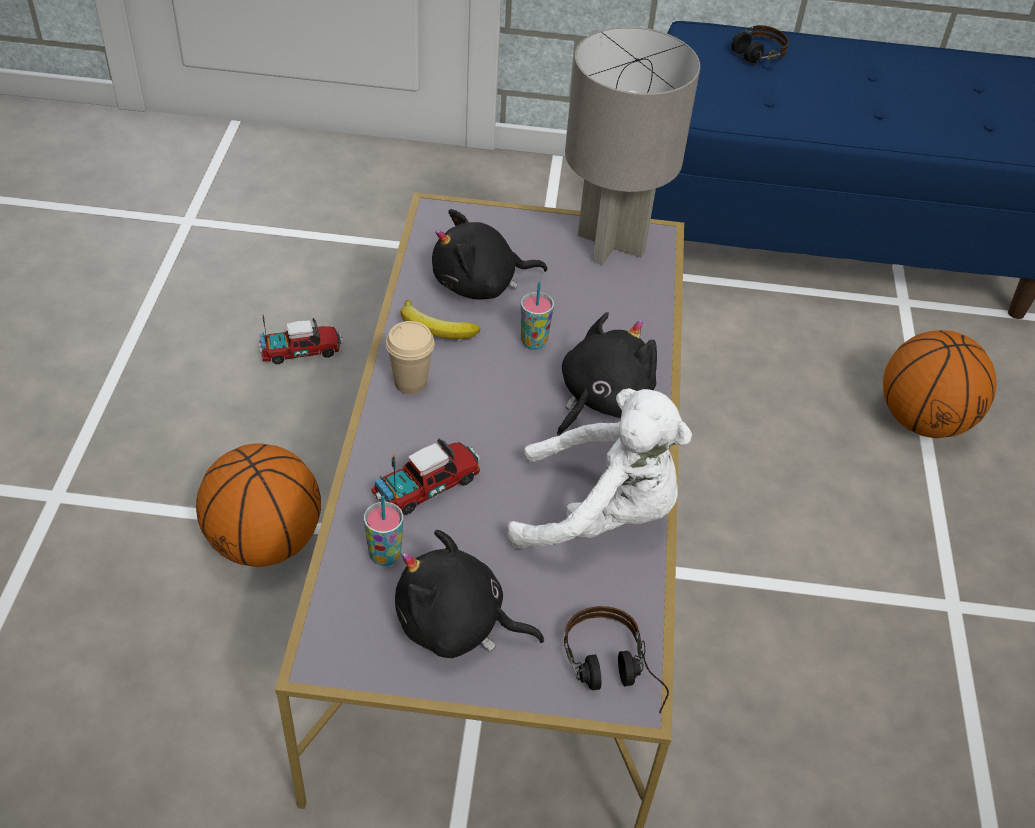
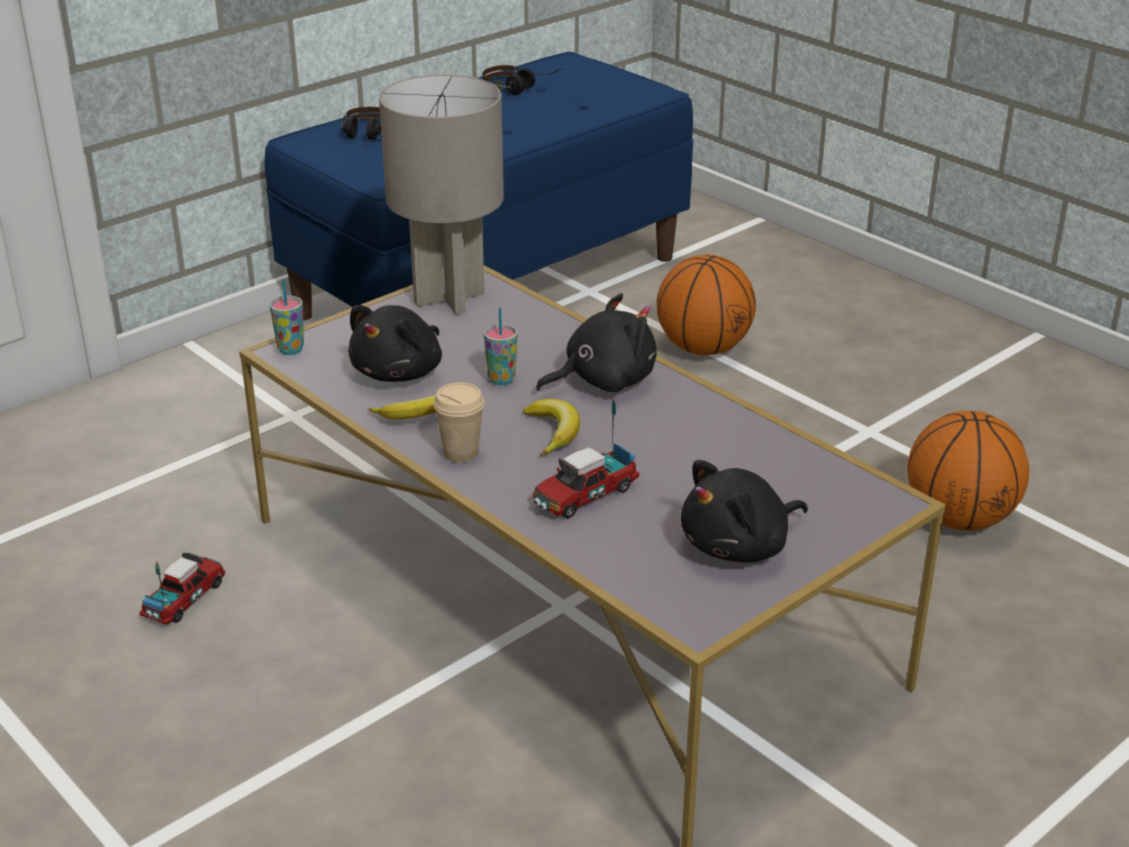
camera: 45 degrees left, 15 degrees down
(265, 542) = (379, 736): basketball -> basketball (959, 519)
(385, 555) = (628, 548): cup -> cup (290, 349)
(428, 486) = (584, 496): toy truck -> toy truck turned 135 degrees counterclockwise
(494, 415) = (553, 432): none -> banana
(600, 514) = (713, 435): white plush toy -> none
(601, 399) = (603, 381): black plush toy -> black plush toy turned 75 degrees clockwise
(613, 676) = (866, 501): headphones -> headphones (521, 89)

